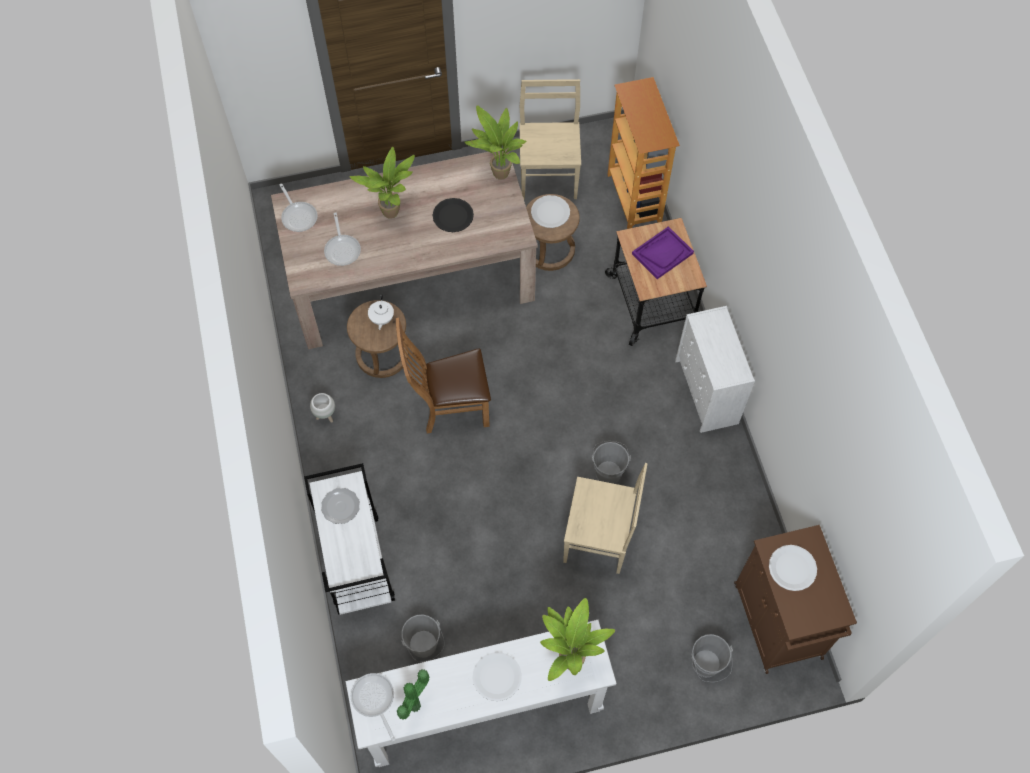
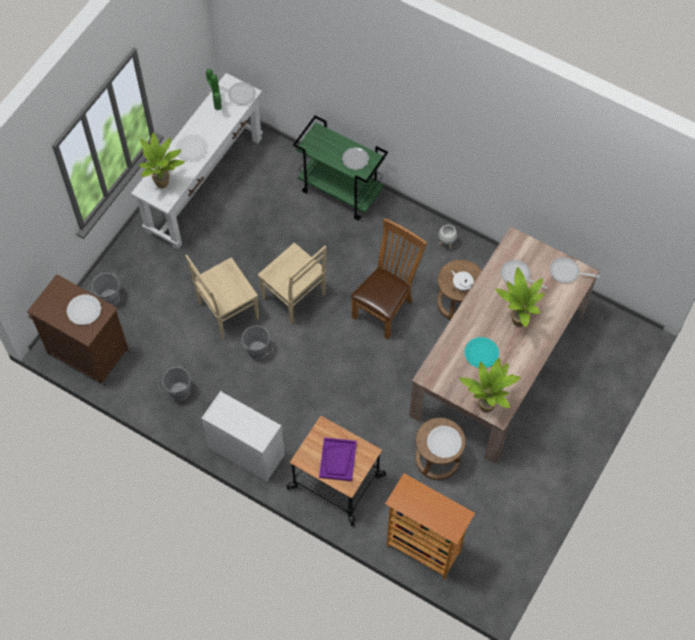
camera: 135 degrees right, 0 degrees up
(357, 563) = (341, 191): white cart -> green cart
(425, 647) = (263, 185): grey bucket -> grey bucket (177, 391)
(453, 216) = (481, 353): black plate -> turquoise plate
(548, 177) = (495, 512): beige chair -> beige chair (295, 297)

